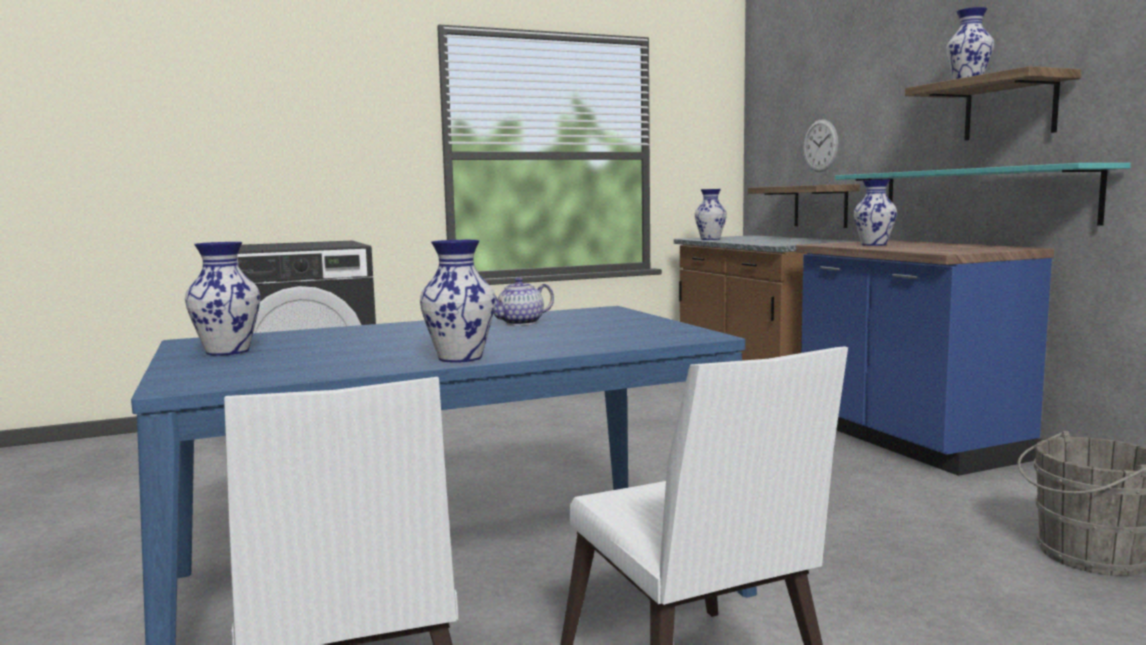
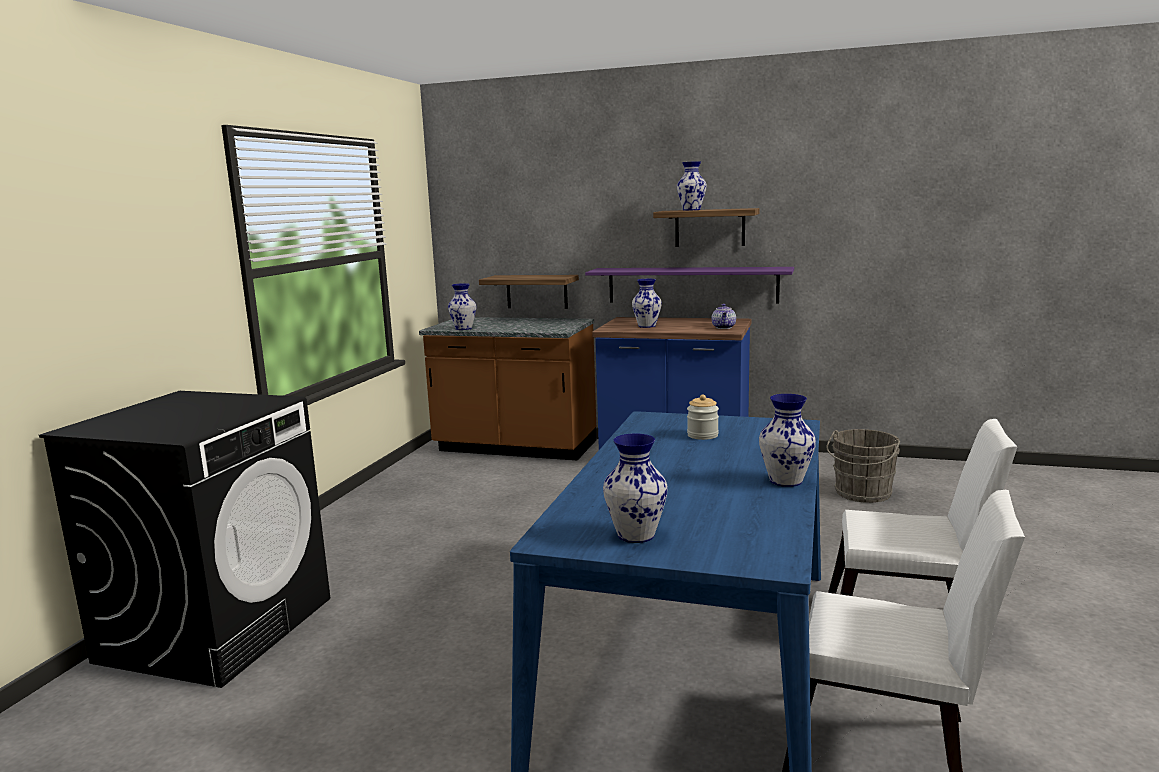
camera: 50 degrees left, 5 degrees up
(520, 323) = (666, 444): teapot -> teapot (724, 327)
(576, 325) = (702, 435): none -> jar
(820, 145) = (532, 242): wall clock -> none
(982, 196) = (692, 285): turquoise shelf -> purple shelf

